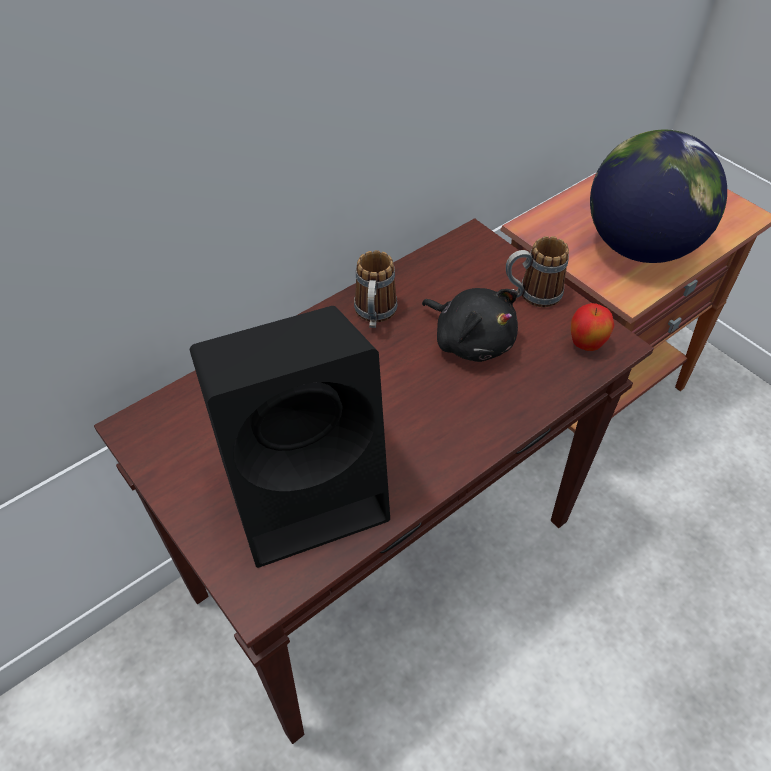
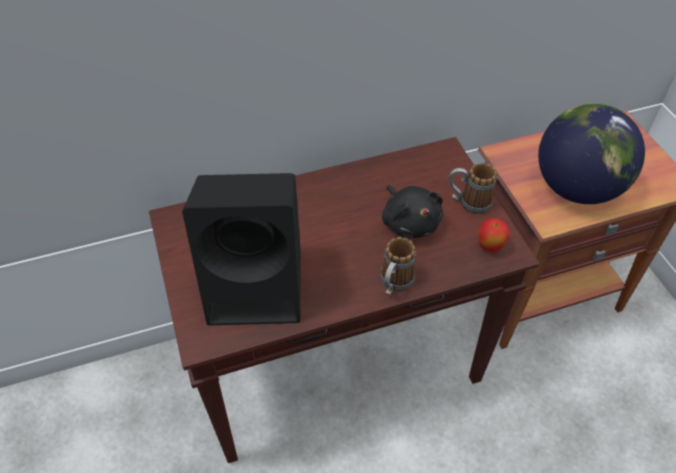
camera: 20 degrees right, 0 degrees up
(374, 315) = (352, 188): mug -> mug (394, 284)

